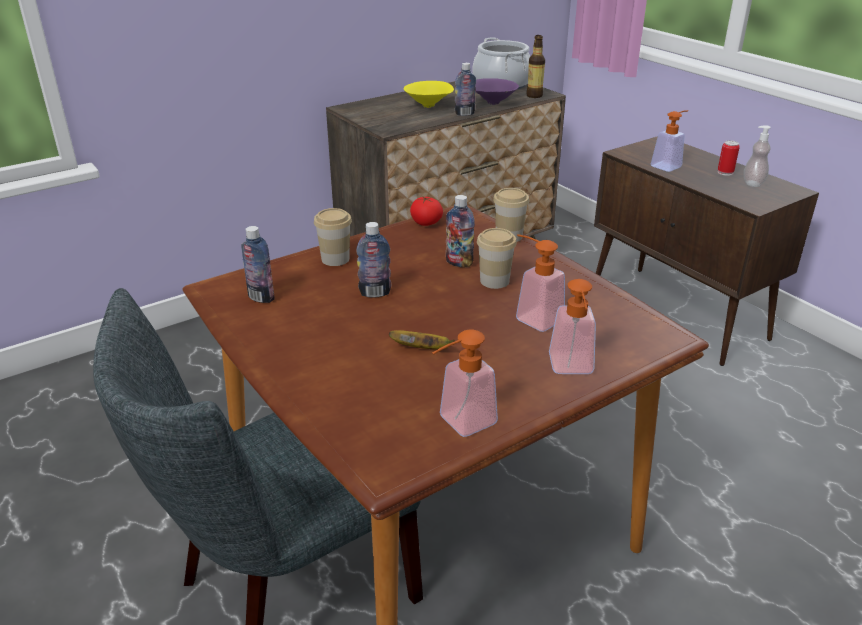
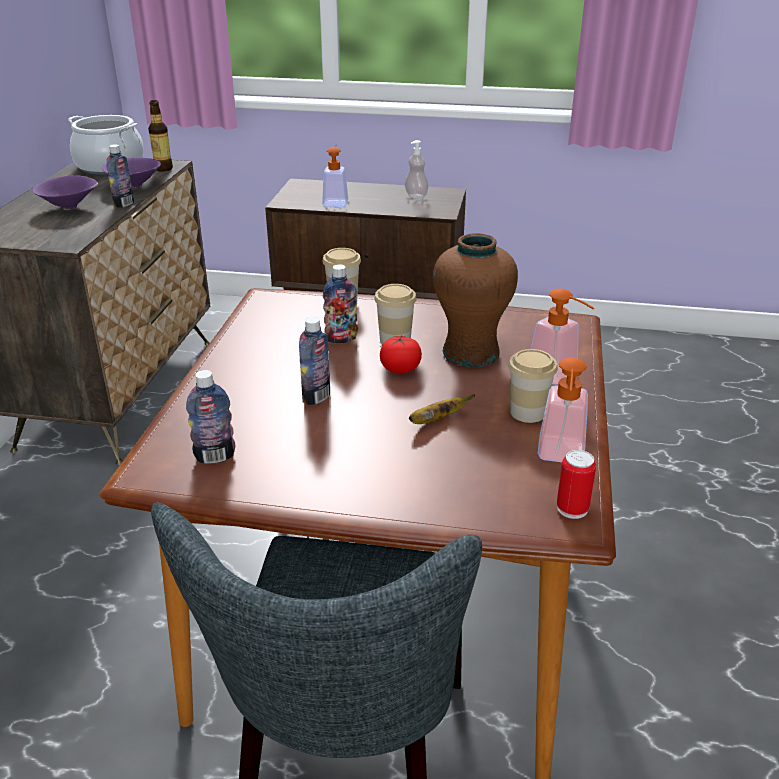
camera: 45 degrees left, 0 degrees up
(335, 259) = (224, 387): cup -> cup (527, 412)
(426, 223) = (251, 318): tomato -> tomato (400, 369)
(429, 106) = (71, 207): yellow bowl -> purple bowl
(533, 317) = (470, 353): soap dispenser -> brown vase
(725, 172) = (384, 194): can -> can (572, 508)

